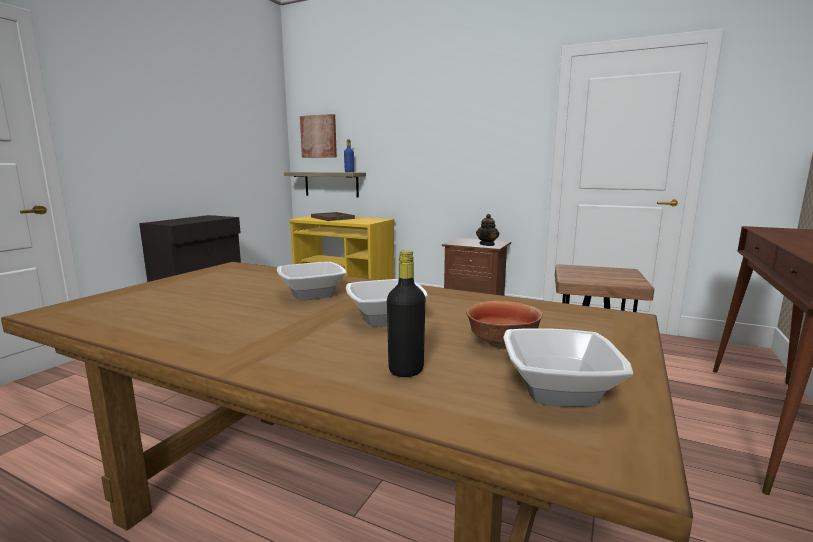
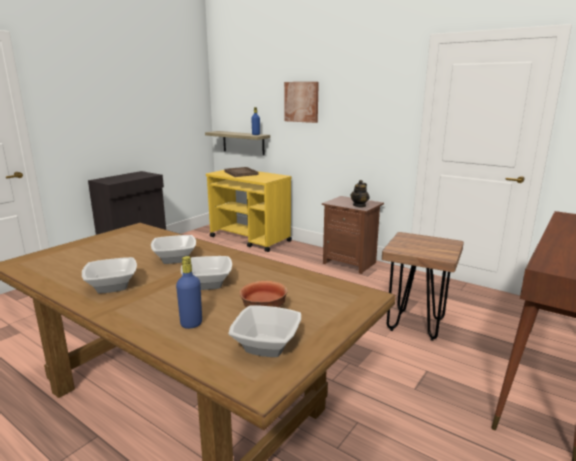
camera: 10 degrees right, 5 degrees up
(234, 330) = (112, 286): none -> bowl
(319, 136) = (234, 102): picture -> picture (301, 102)
(406, 370) = (191, 324): black bottle -> blue bottle

